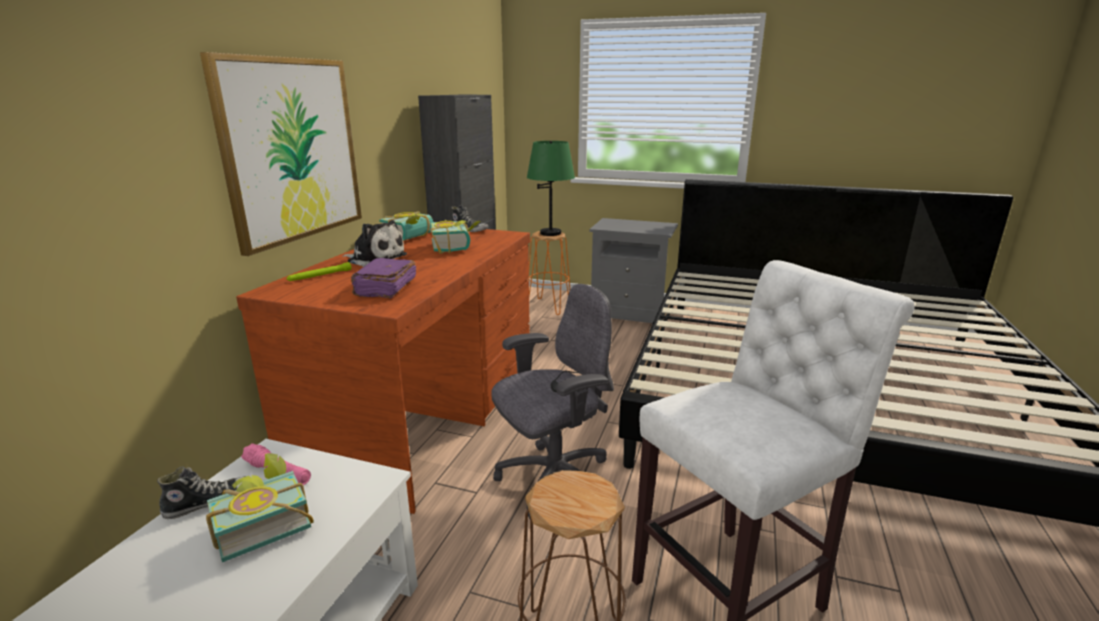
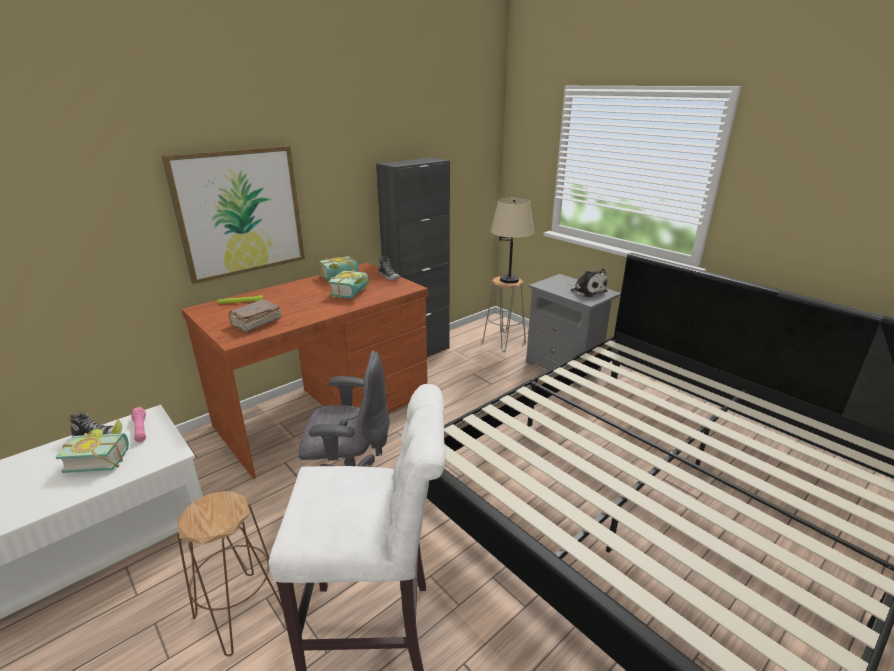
camera: 30 degrees right, 5 degrees up
(375, 259) = (290, 294): plush toy -> plush toy (587, 291)
(385, 288) = (256, 323): purple book -> brown book
(549, 306) = (504, 342): orange stool -> grey stool
(550, 233) = (509, 280): green table lamp -> beige table lamp

